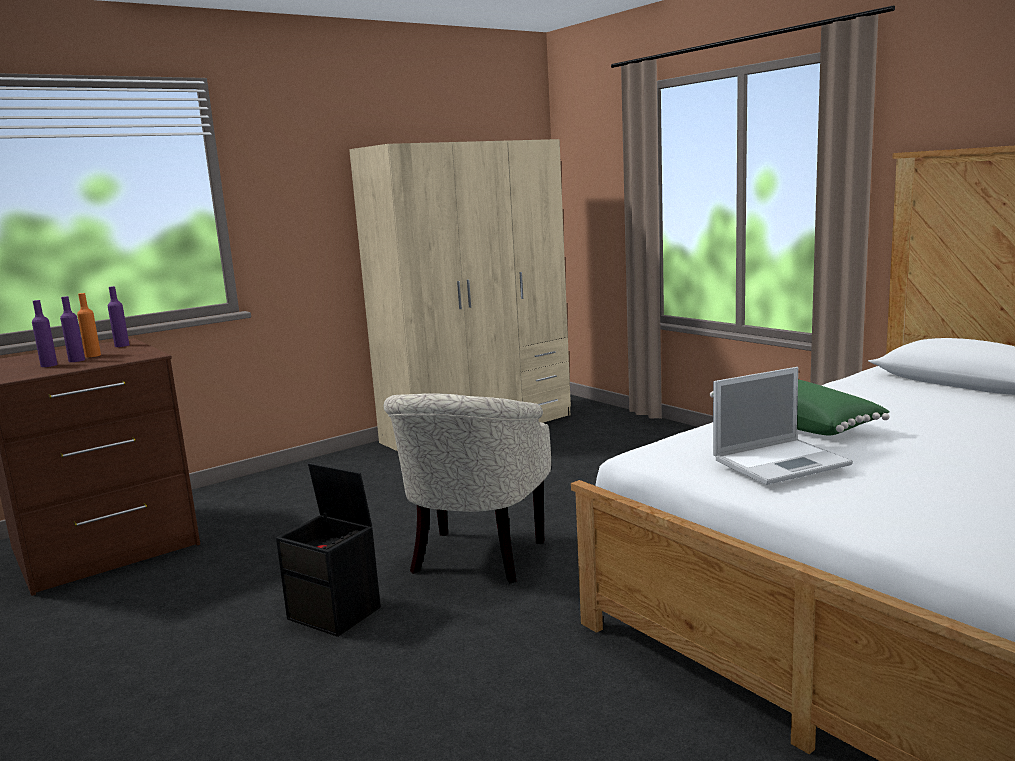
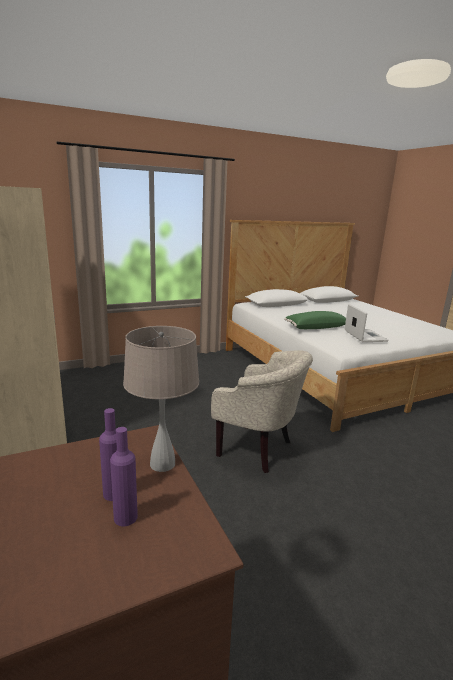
camera: 80 degrees left, 5 degrees up
(93, 355) = (90, 482): orange bottle -> none
(105, 363) = (163, 464): none -> beige table lamp
(122, 345) = (34, 465): purple bottle -> none
(336, 613) = (311, 506): black storage box -> none

